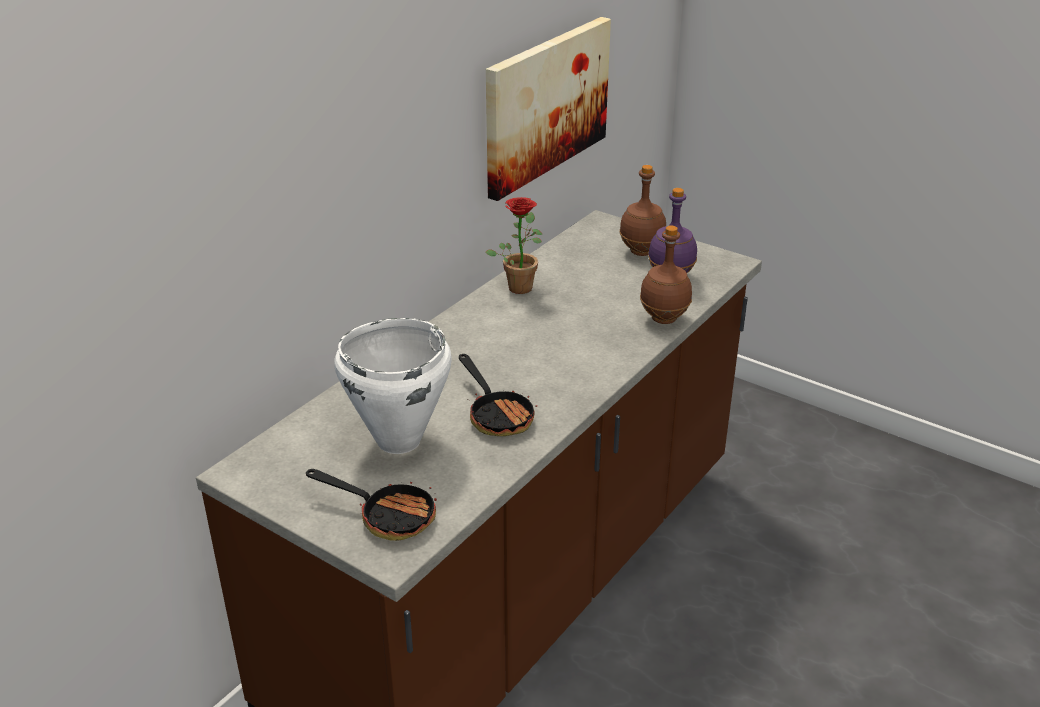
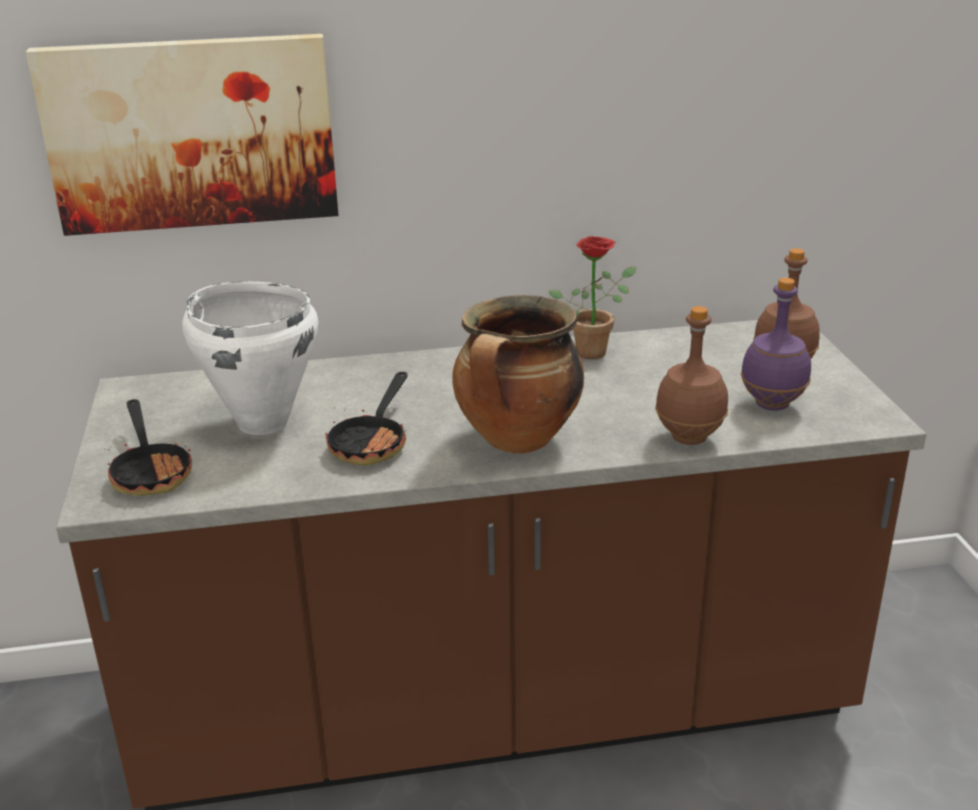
camera: 45 degrees right, 5 degrees down
(545, 104) = (715, 146): picture -> picture (191, 133)
(580, 368) = (518, 441): none -> cooking pot

